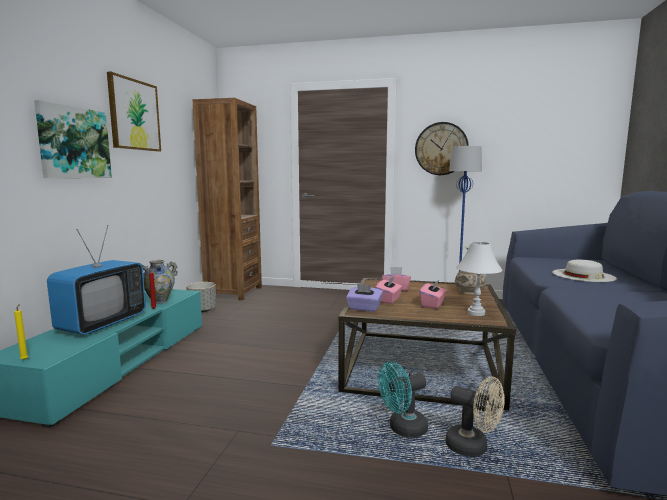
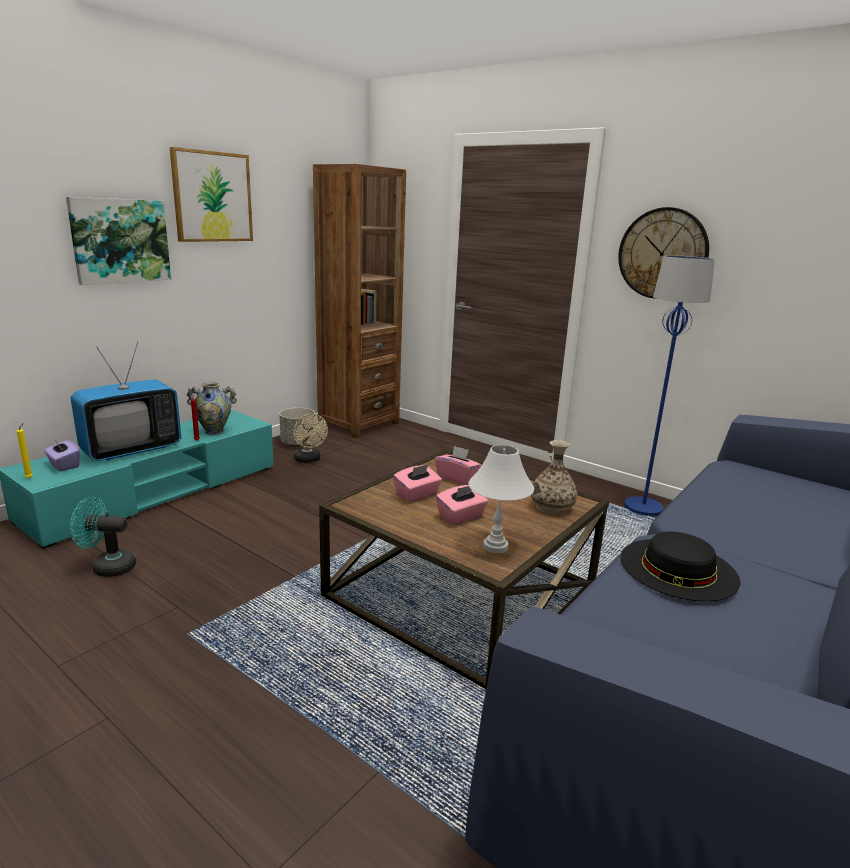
camera: 25 degrees right, 10 degrees up
(364, 308) = (364, 501): purple tissue box -> purple tissue box (64, 465)
(402, 429) = (334, 667): turquoise fan -> turquoise fan (107, 567)
(473, 447) = (384, 721): beige fan -> beige fan (309, 460)
(583, 275) = (765, 525): white hat -> none
(587, 296) = (678, 568): none -> black hat

